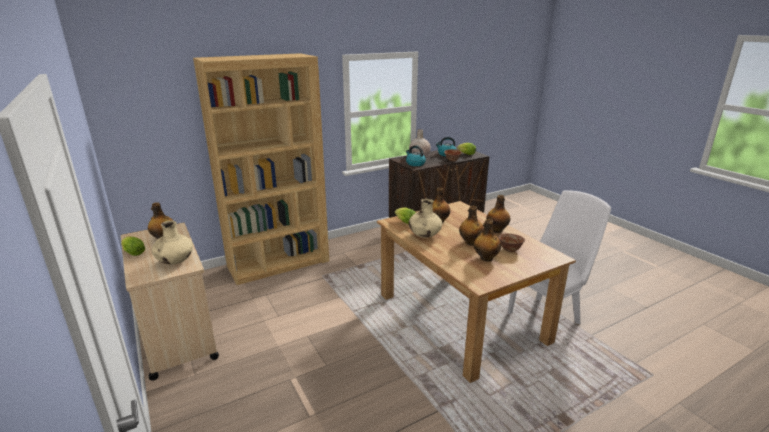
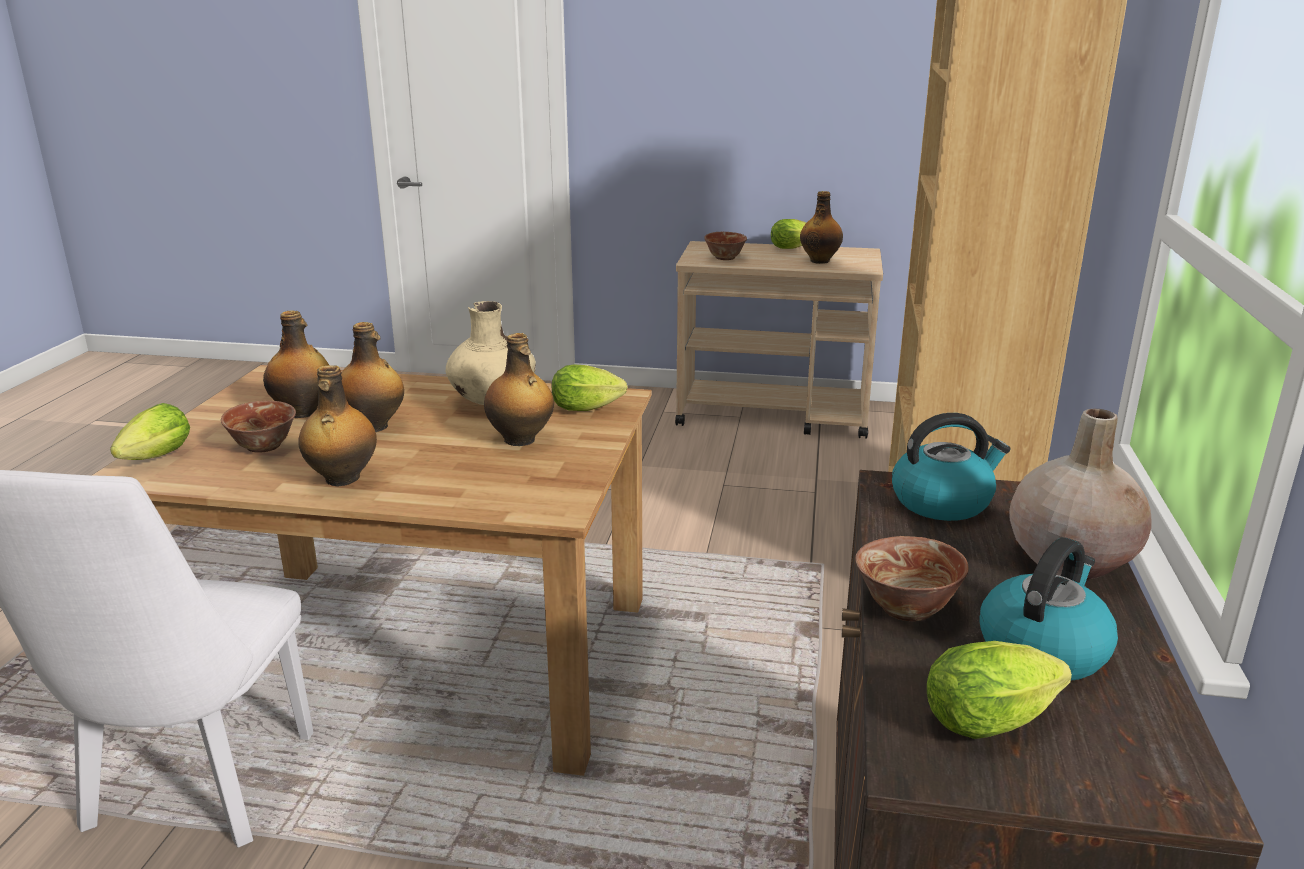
camera: 130 degrees right, 0 degrees up
(175, 262) = (725, 258): beige vase -> bowl
(547, 259) = (153, 459): none -> lettuce

